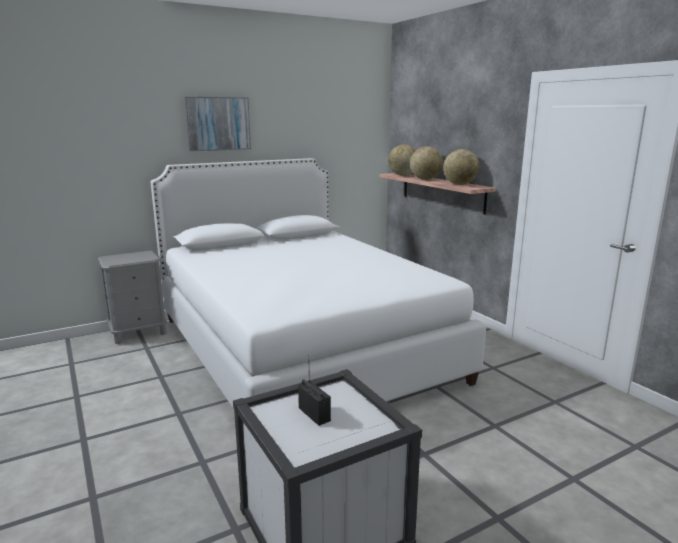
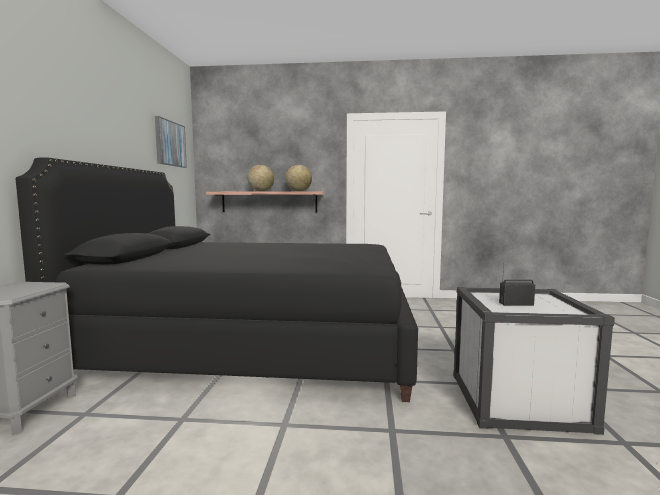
camera: 55 degrees left, 10 degrees down
(218, 124) = (83, 117): picture -> picture (170, 143)
(301, 348) = (255, 343): white bed -> black bed
(402, 175) = (231, 191): globe -> none

